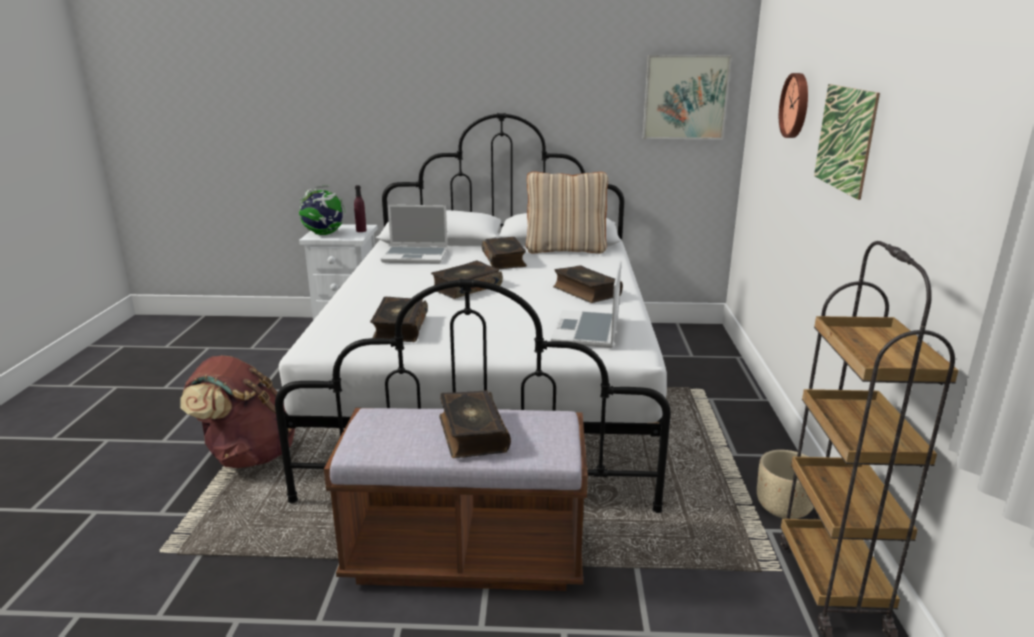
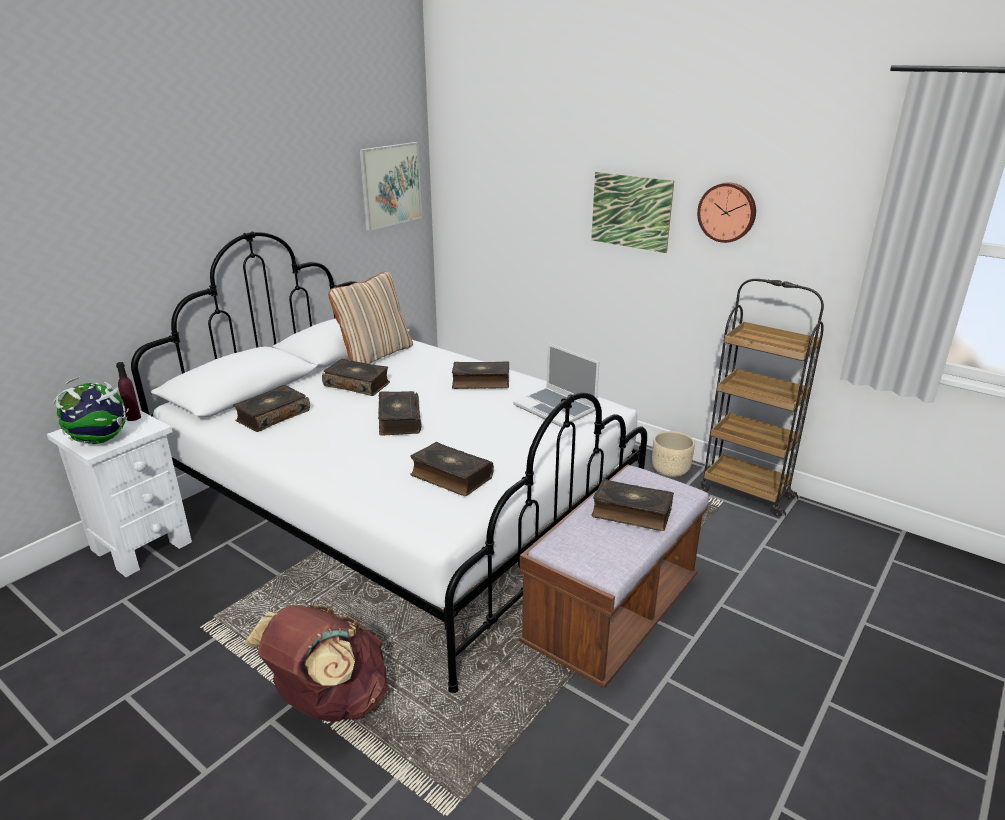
camera: 55 degrees left, 5 degrees up
(416, 256) = (272, 416): laptop -> book
(796, 105) = (539, 186): wall clock -> wall clock (727, 212)

